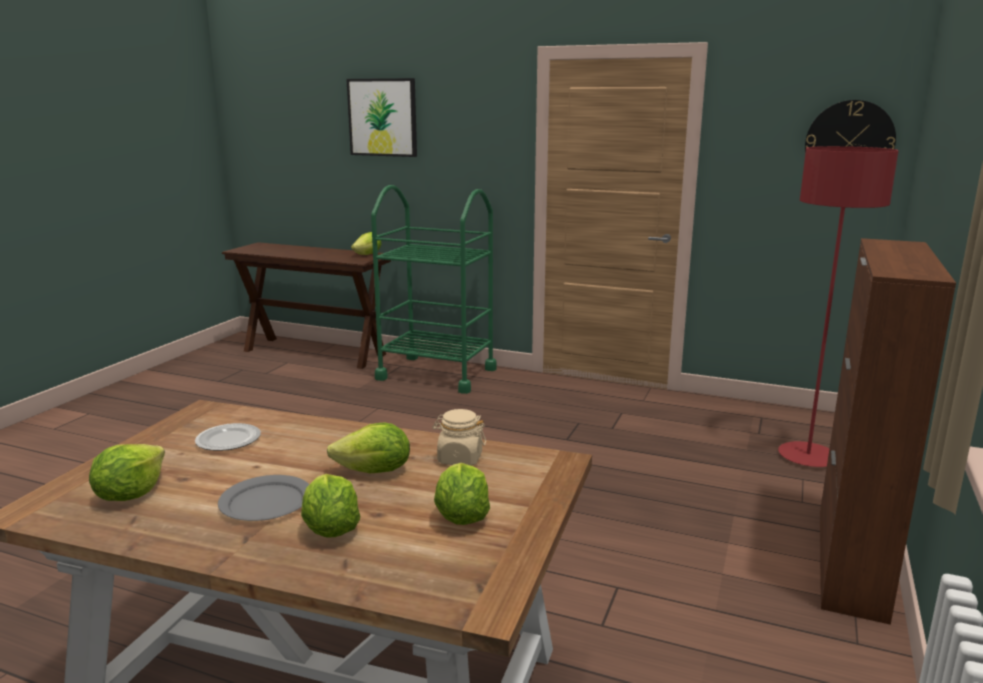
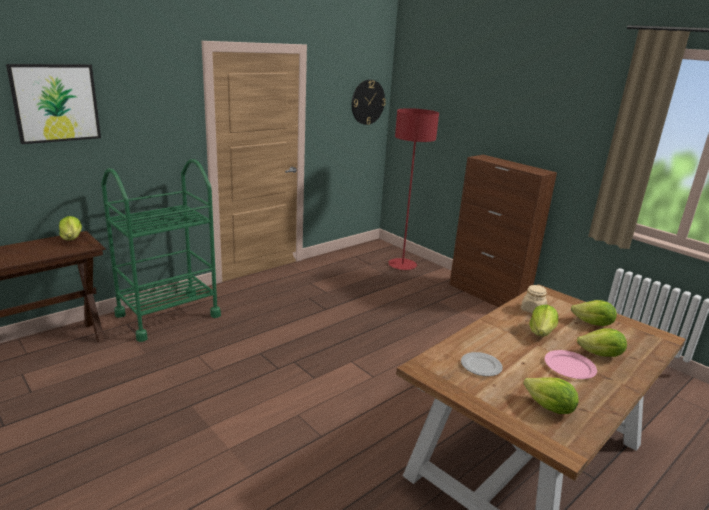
camera: 65 degrees left, 5 degrees up
(265, 502) = (569, 367): grey plate -> pink plate

